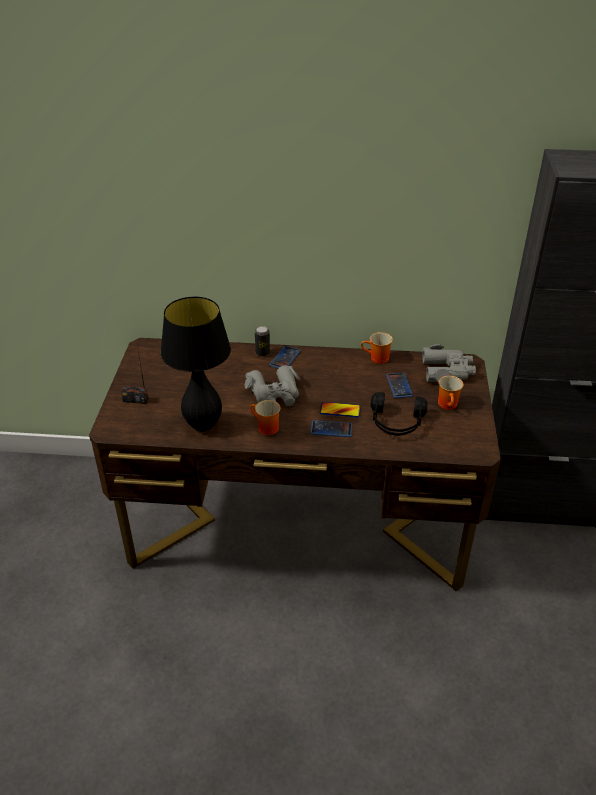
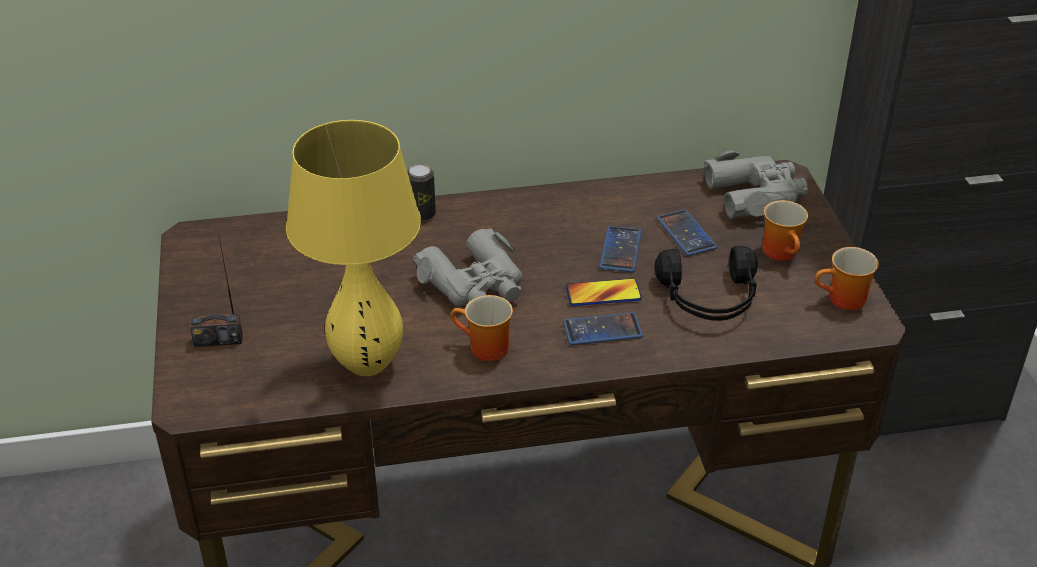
camera: 15 degrees left, 0 degrees up
(203, 426) = (367, 365): black table lamp -> yellow table lamp
(285, 358) = (467, 217): phone -> phone (620, 250)
(377, 359) = (629, 193): mug -> mug (844, 301)

